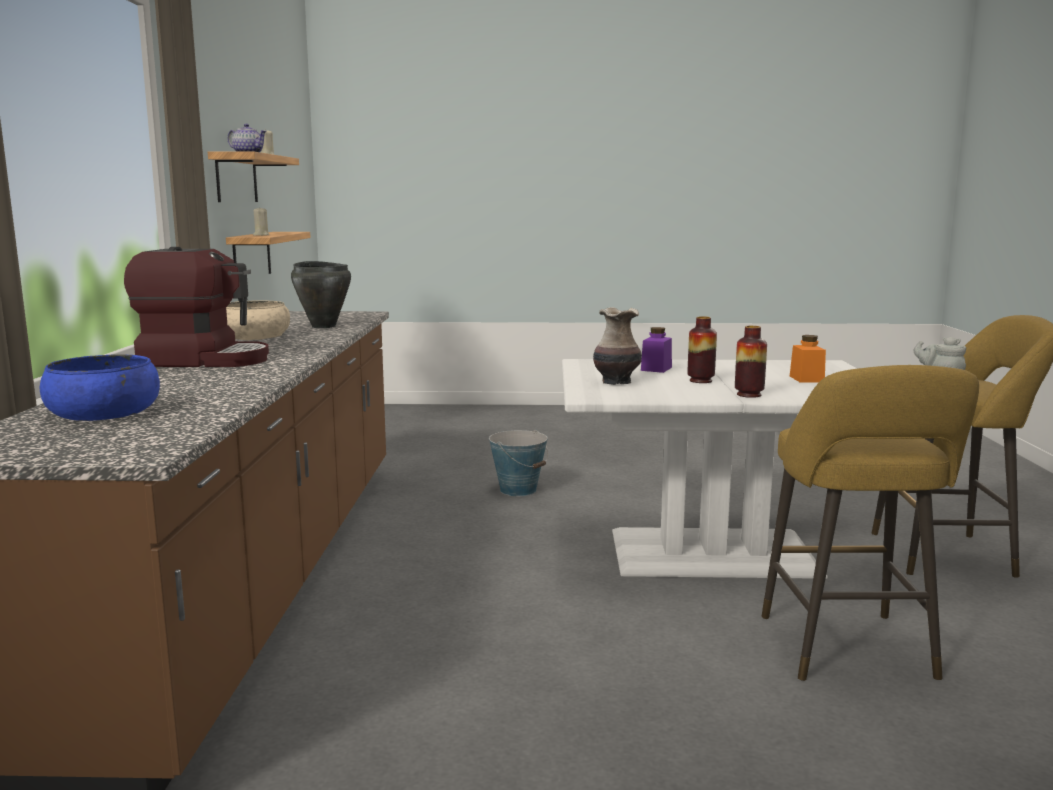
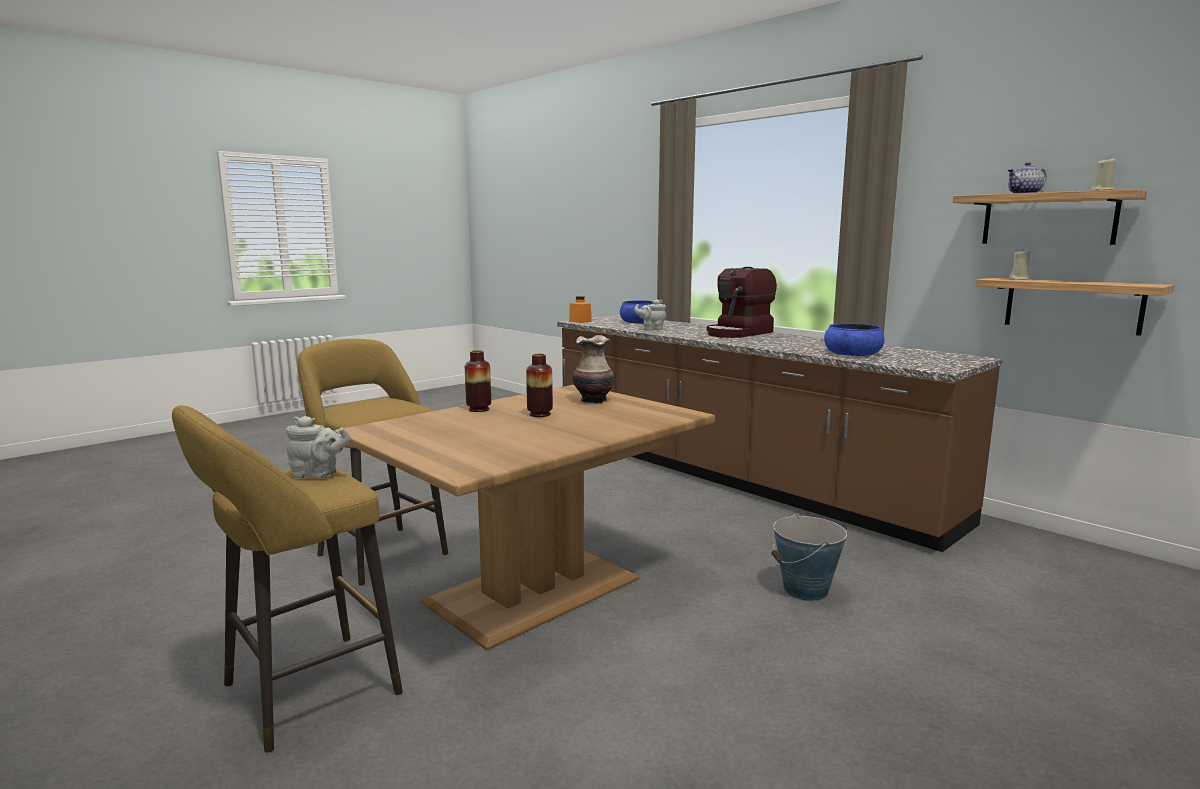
camera: 135 degrees right, 0 degrees up
(220, 391) = (651, 329): none -> grey teapot
(255, 337) = (816, 342): beige bowl -> none
(323, 326) = (852, 353): black cooking pot -> blue bowl
(656, 369) = (605, 419): purple jar -> none
(711, 552) = (535, 591): white dining table -> brown dining table
(806, 379) = (457, 436): orange jar -> orange jar (580, 321)

